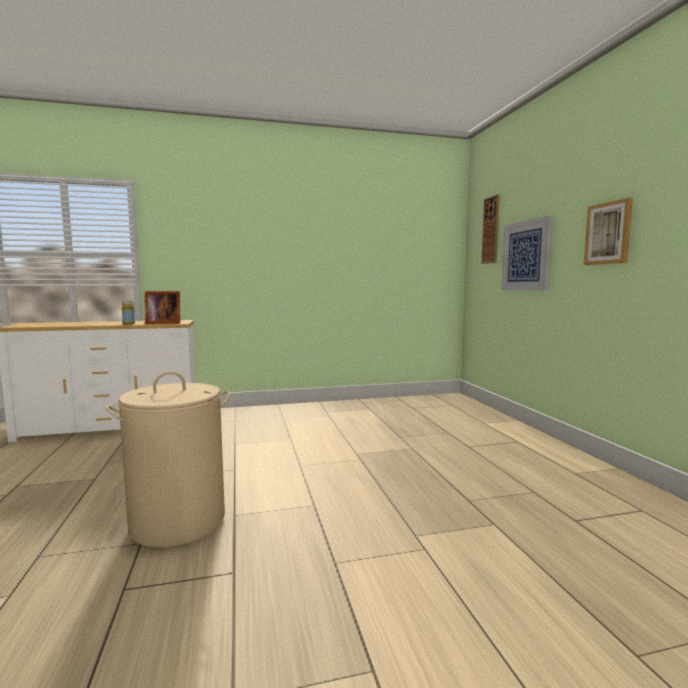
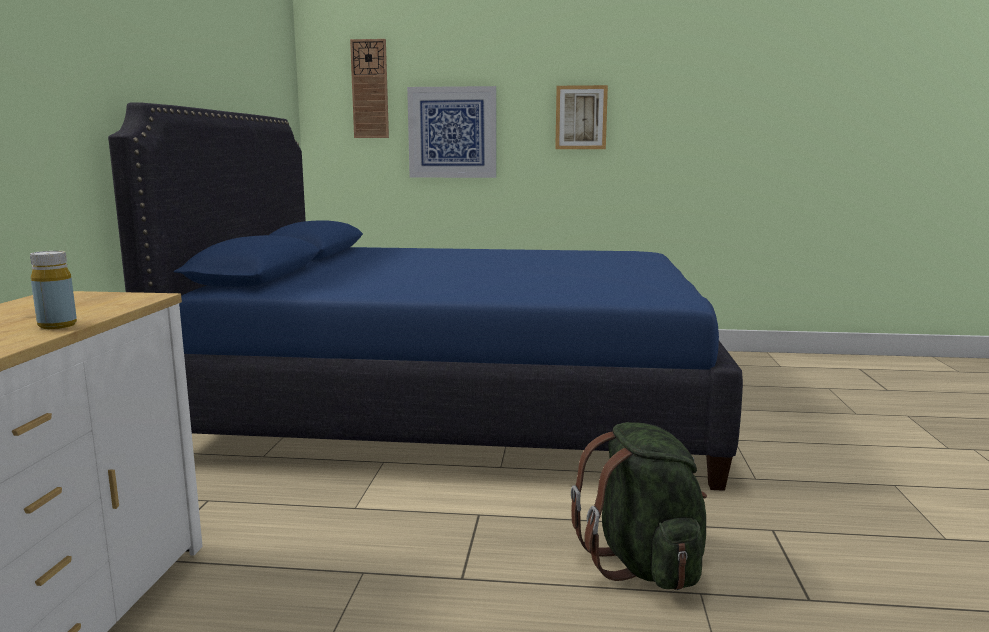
camera: 70 degrees left, 5 degrees up
(162, 323) = (107, 305): picture frame -> none
(178, 521) = (644, 564): beige laundry basket -> green backpack
(386, 441) = (458, 408): none -> blue bed

